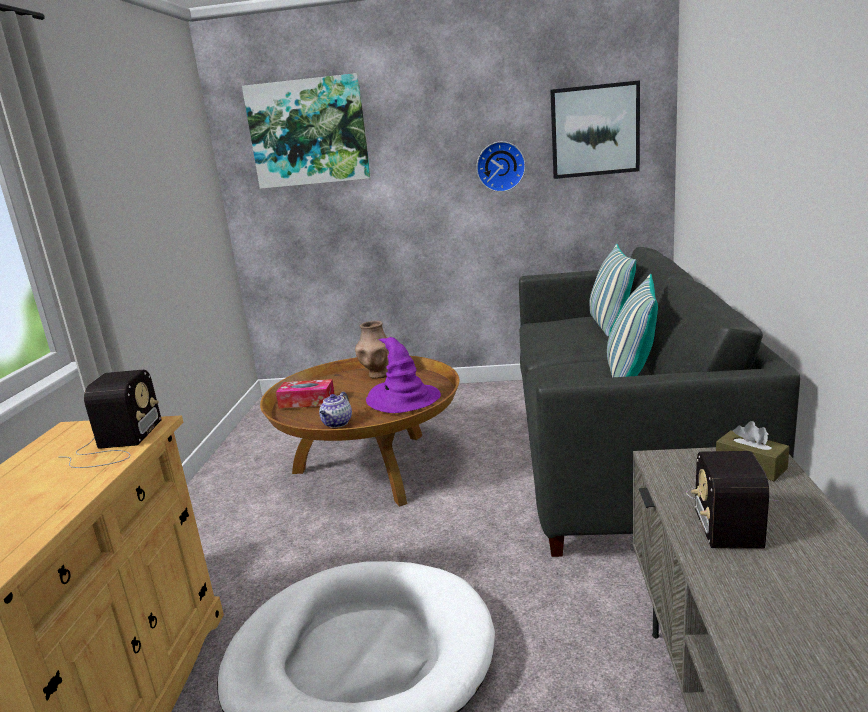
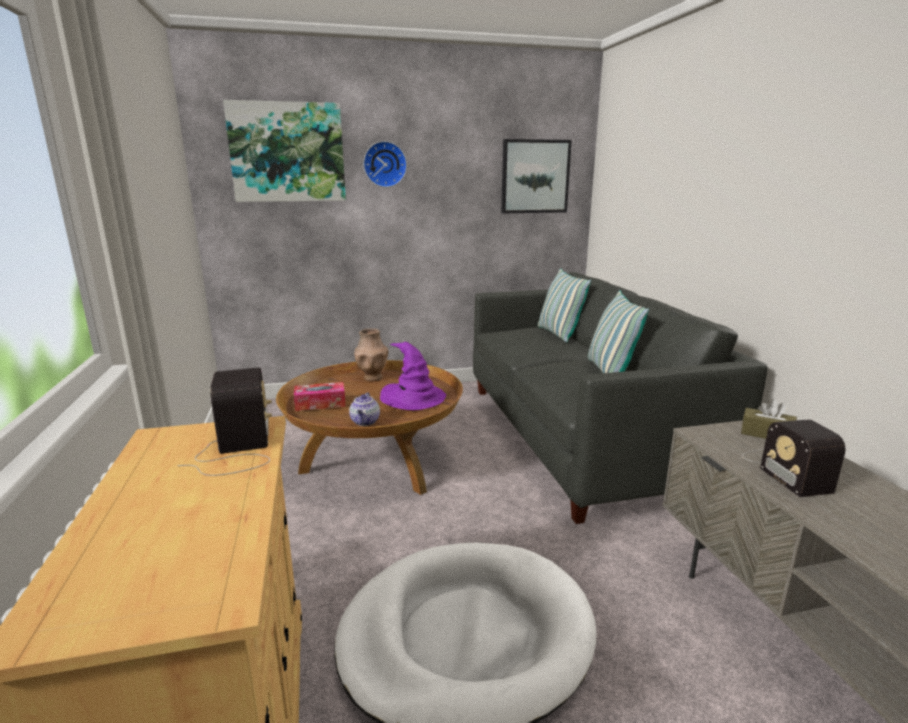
camera: 20 degrees left, 0 degrees up
(500, 166) = (459, 199): wall clock -> wall clock (384, 164)

